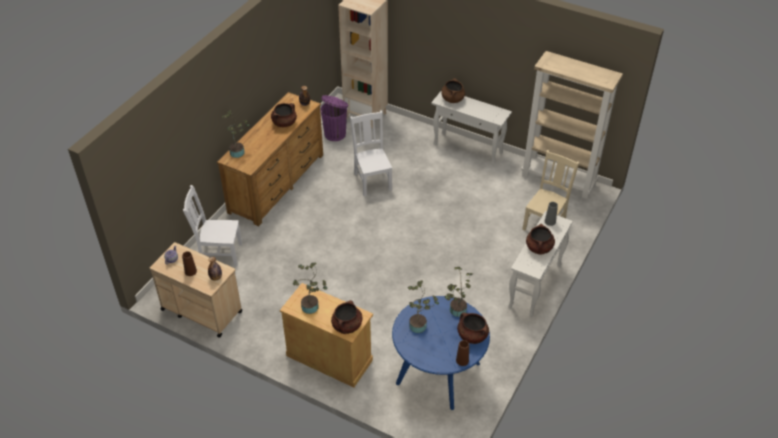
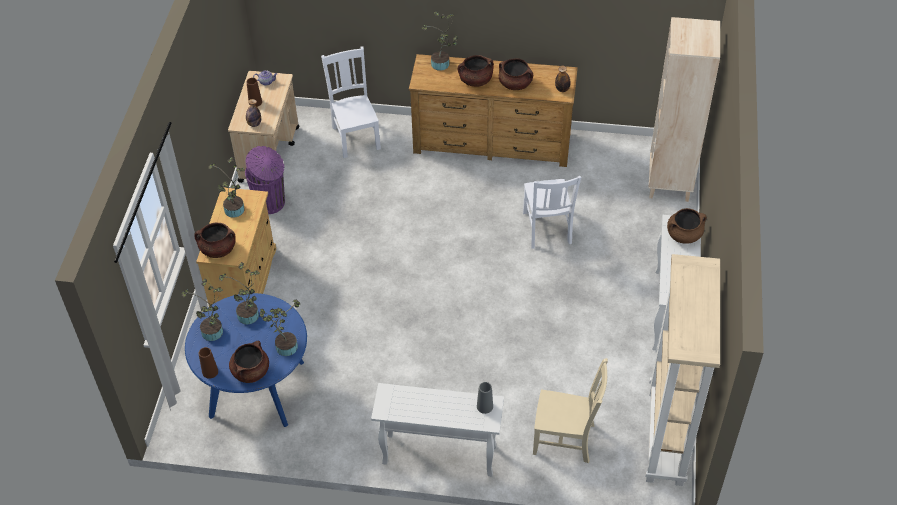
camera: 70 degrees right, 5 degrees up
(335, 134) = (614, 165): purple trash can -> purple trash can (270, 203)
(372, 180) = (547, 229): white chair -> white chair turned 120 degrees clockwise
(426, 351) = (213, 334): none -> potted plant
(539, 248) = (428, 405): brown cooking pot -> brown cooking pot (475, 81)

